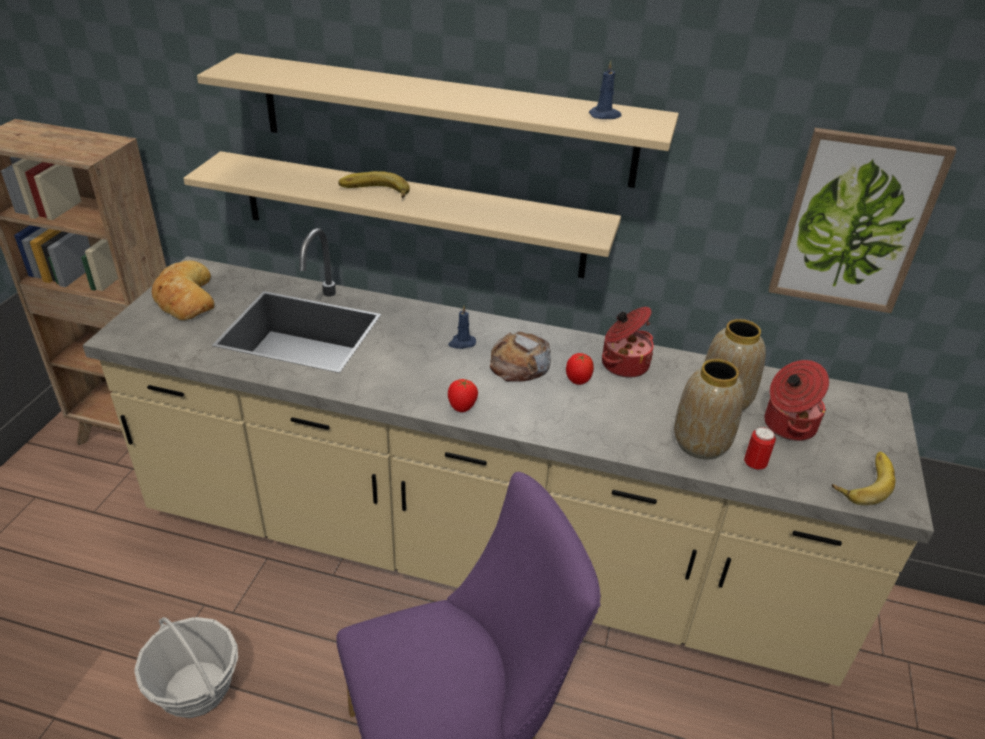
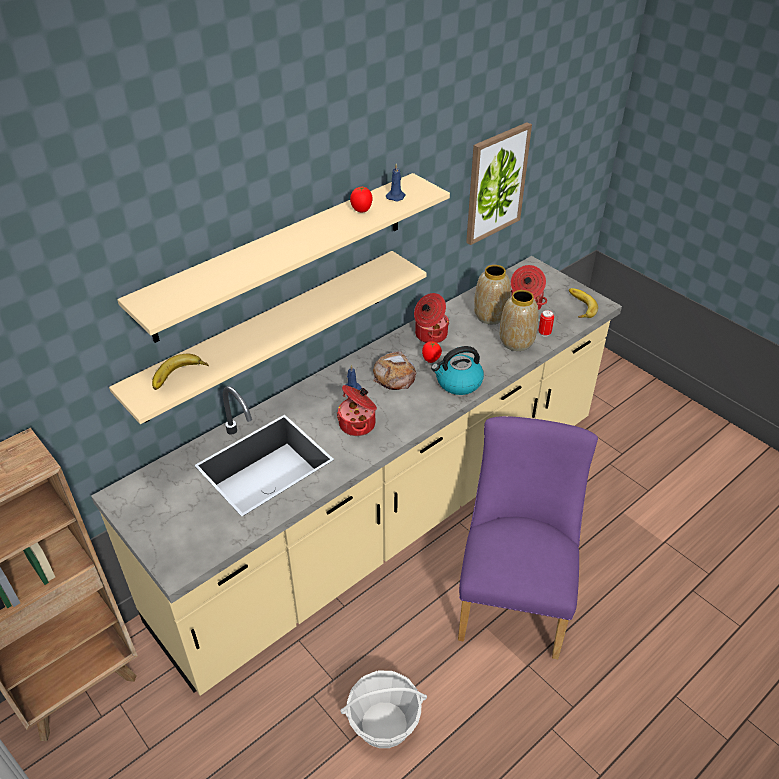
camera: 55 degrees left, 5 degrees up
(184, 298) = (158, 514): bread -> none
(374, 192) = (265, 333): banana -> banana (179, 377)
(410, 368) = (358, 424): none -> cooking pot
(462, 408) = (417, 418): tomato -> tomato (362, 210)
(560, 419) = (458, 383): none -> kettle

